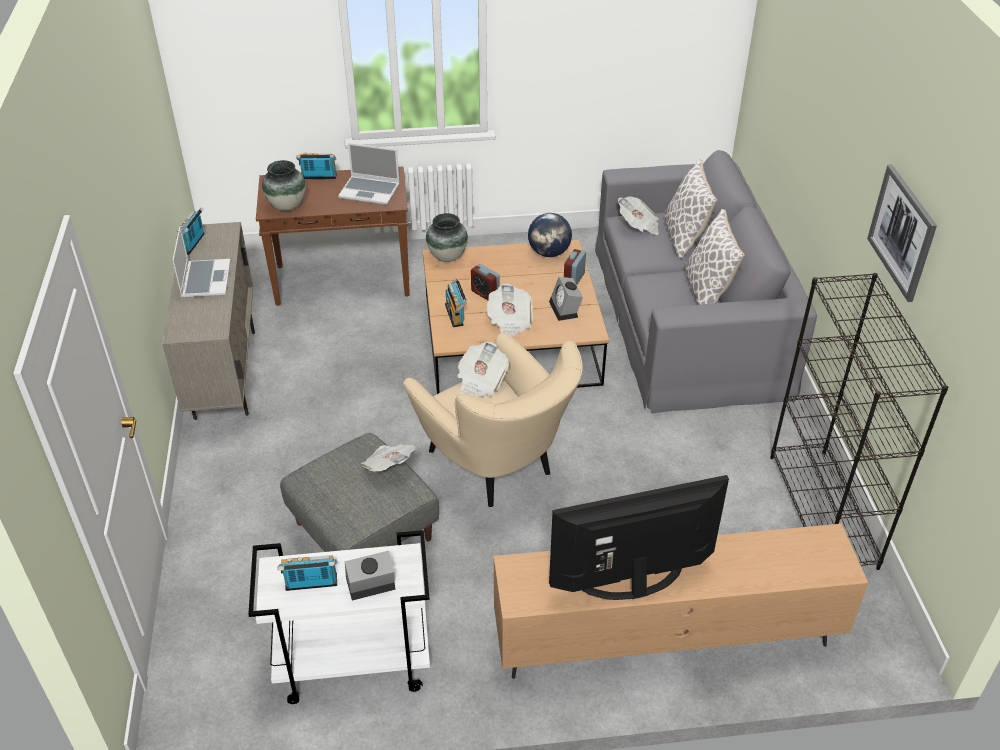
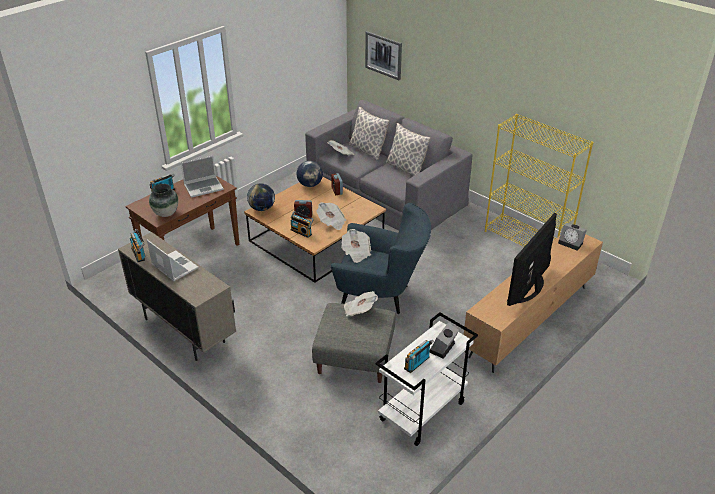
camera: 40 degrees left, 5 degrees down
(448, 257) = (262, 208): vase -> globe
(497, 467) = (380, 296): beige armchair -> blue armchair
(565, 309) = (350, 205): alarm clock -> alarm clock (571, 243)
(823, 511) = (527, 241): black bookcase -> yellow bookcase
(902, 232) = (527, 88): picture -> picture (383, 55)

